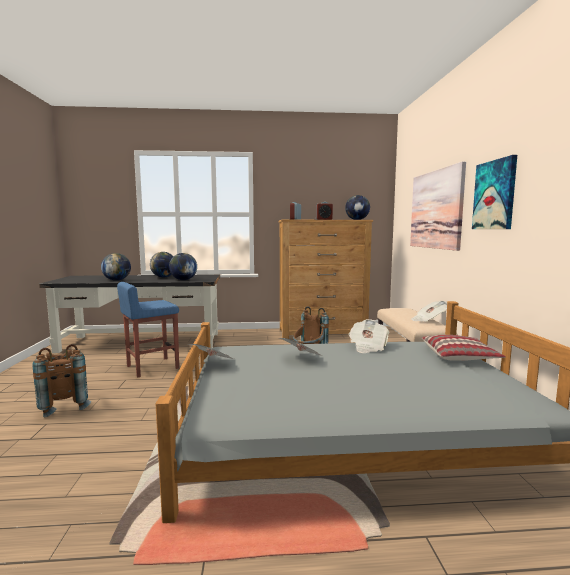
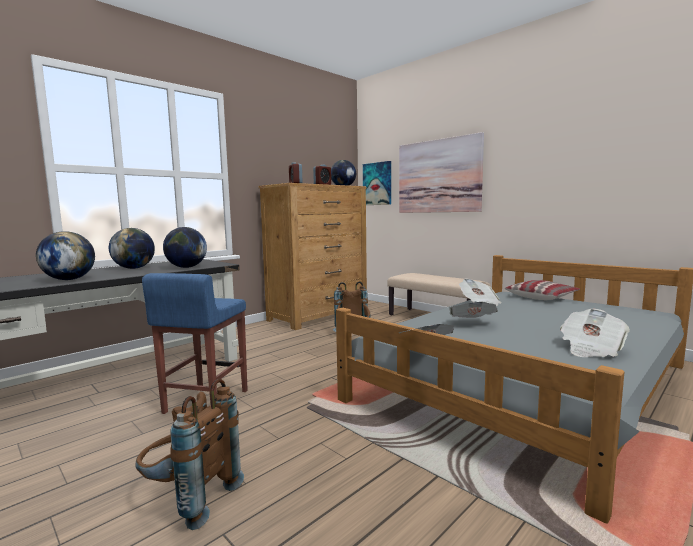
camera: 40 degrees left, 0 degrees up
(428, 320) = (456, 278): newspaper -> newspaper (591, 349)
(494, 195) = (527, 162): picture -> picture (377, 184)

